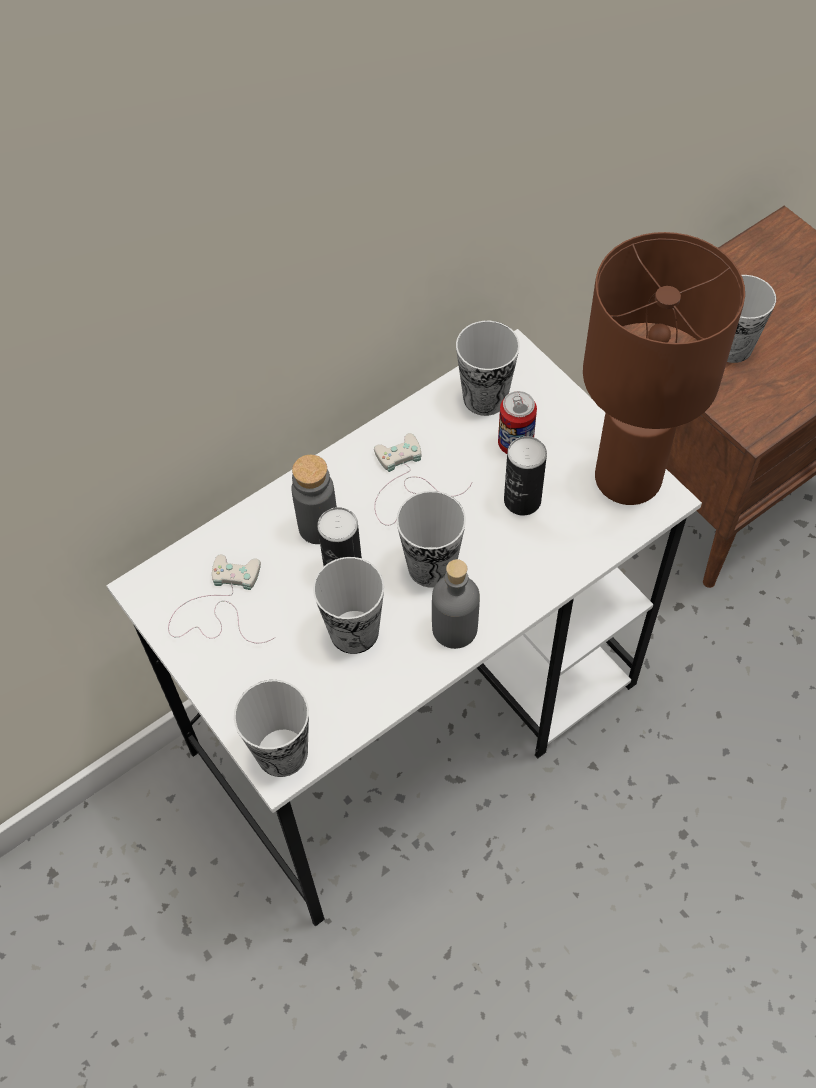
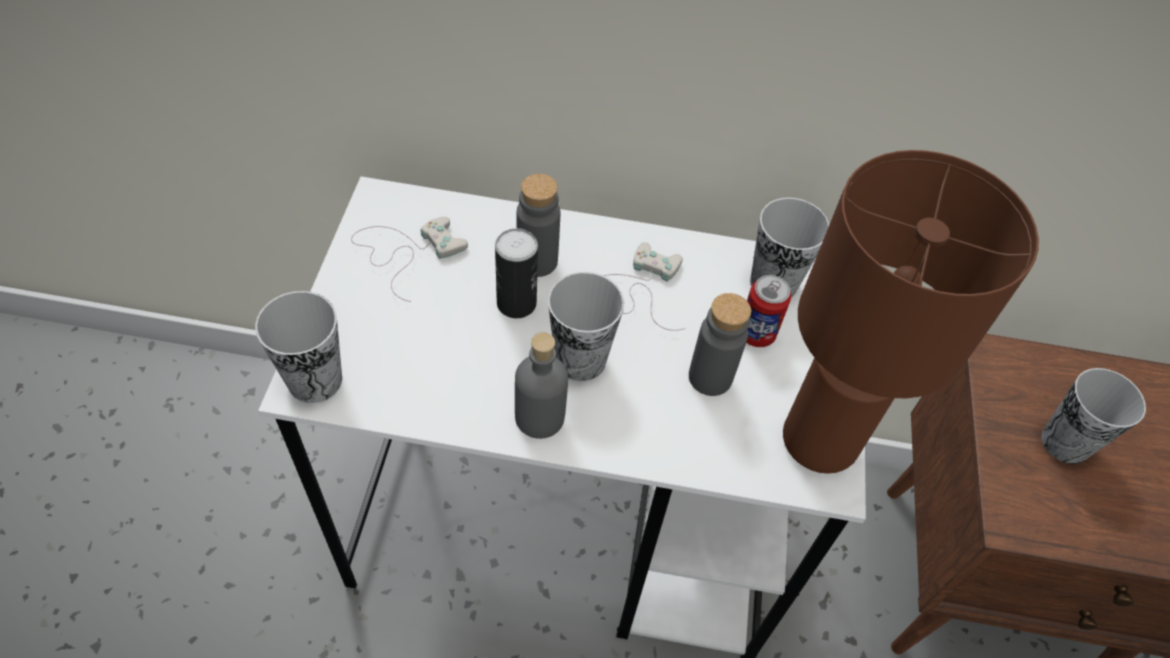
camera: 40 degrees right, 5 degrees down
(354, 631) = (468, 350): cup -> none
(522, 500) = (710, 377): can -> grey bottle

